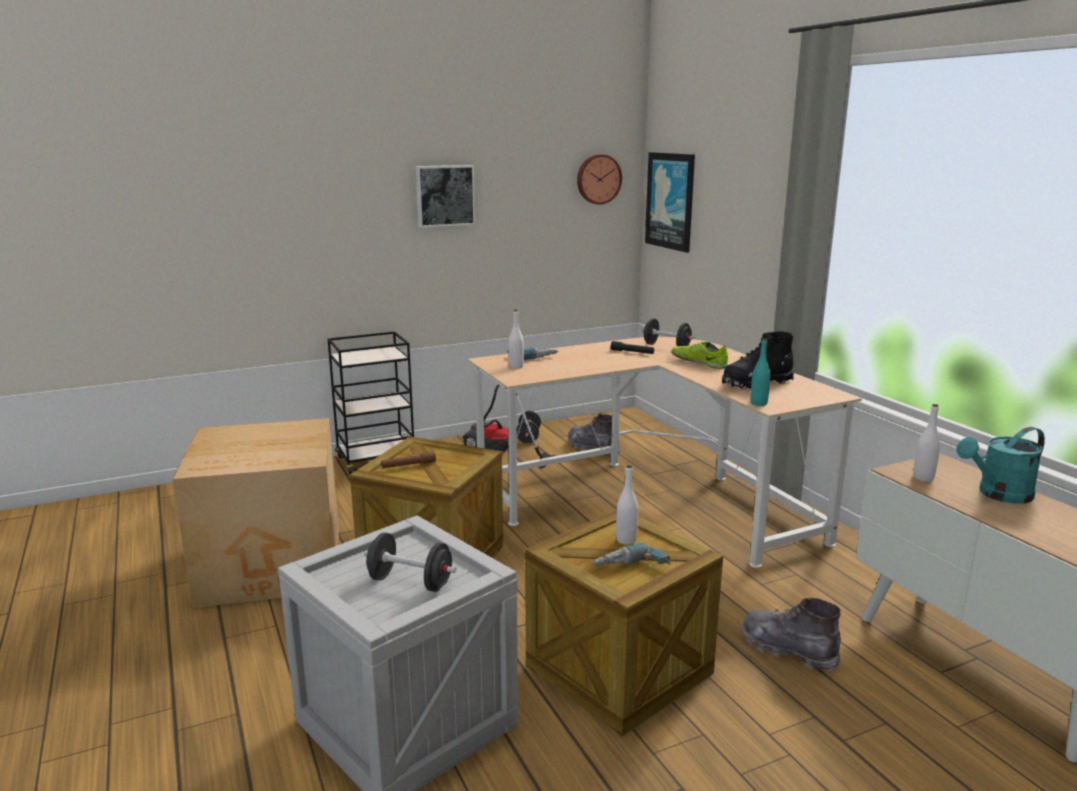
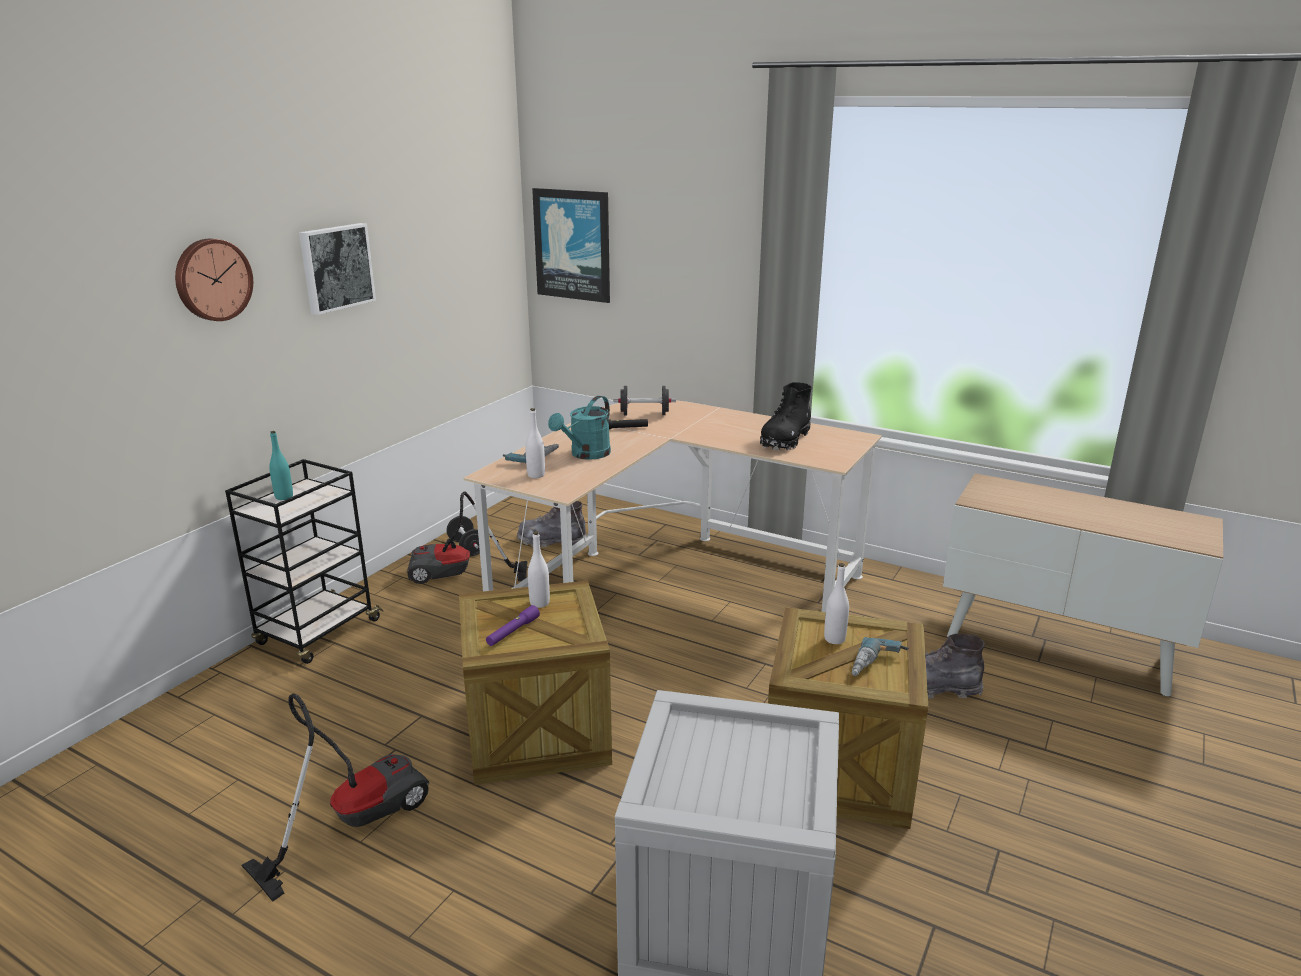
camera: 35 degrees left, 5 degrees up
(274, 565) = (353, 819): cardboard box -> vacuum cleaner
(408, 465) = (513, 632): brown flashlight -> purple flashlight
(410, 582) = (757, 768): black dumbbell -> none
(598, 179) = (484, 225): wall clock -> wall clock (212, 279)
(699, 362) = (702, 427): shoe -> none
(758, 403) = (819, 462): turquoise bottle -> turquoise bottle (284, 497)
(923, 478) = (998, 501): white bottle -> white bottle (539, 603)
(998, 495) = (1058, 501): turquoise watering can -> turquoise watering can (586, 455)

